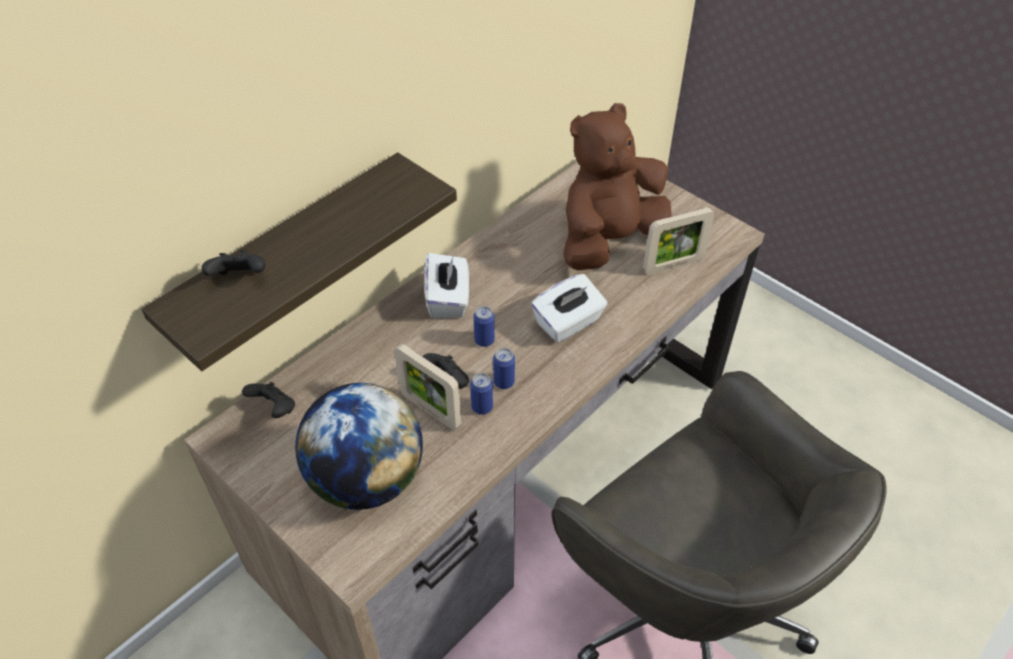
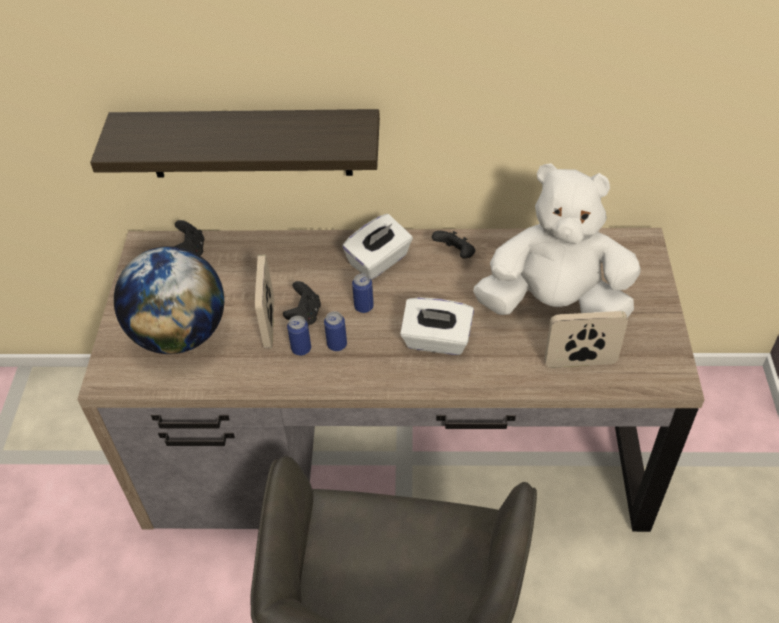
camera: 50 degrees right, 0 degrees up
(240, 278) = (175, 129): black game controller -> black game controller (455, 254)
(609, 241) = (554, 305): brown plush toy -> white plush toy
(673, 265) = (580, 362): picture frame -> picture frame turned 150 degrees clockwise

